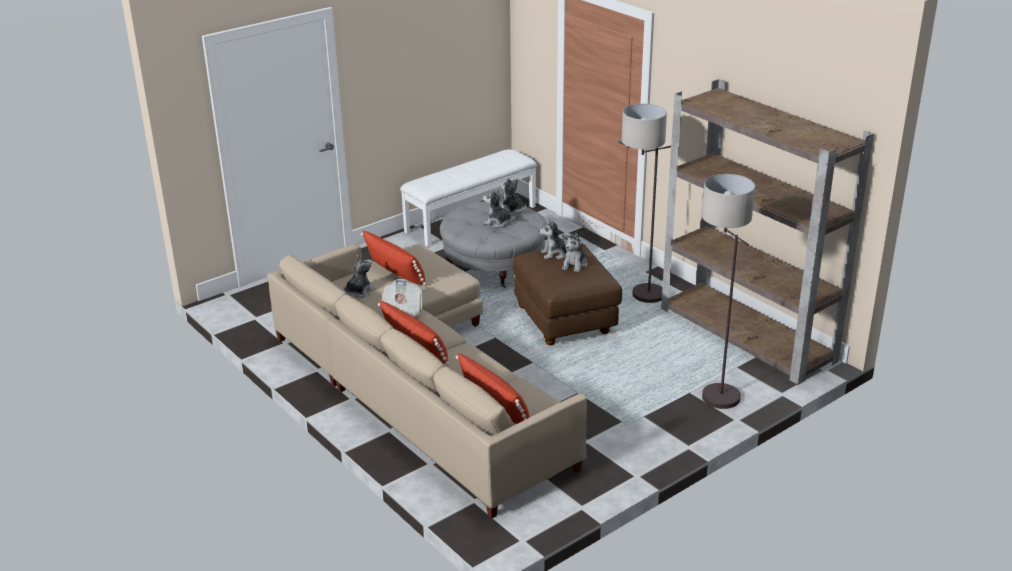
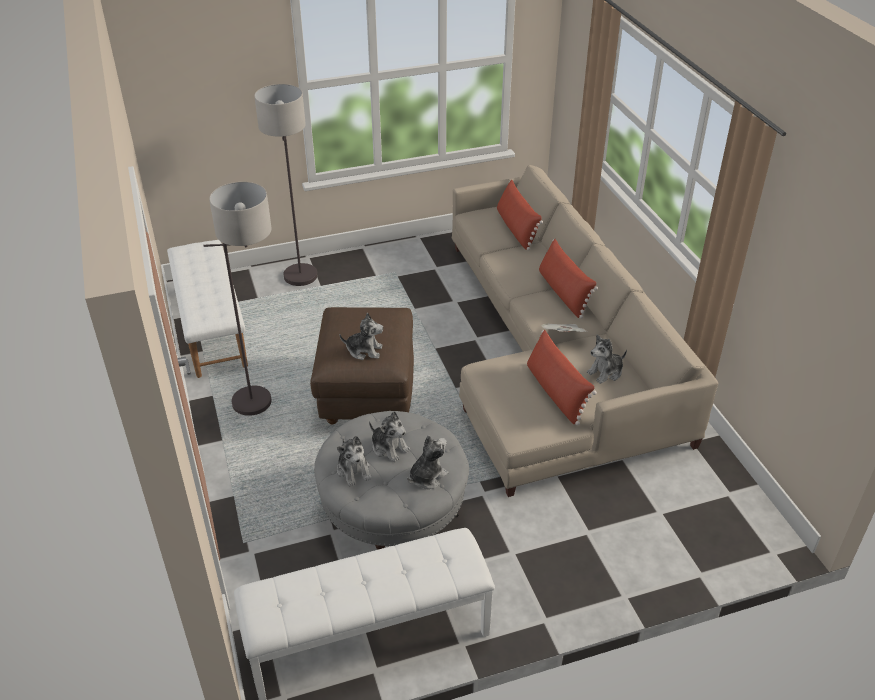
camera: 160 degrees left, 10 degrees up
(575, 265) = (356, 328): plush toy -> plush toy (427, 477)
(746, 334) = (211, 327): brown bookcase -> white bench

